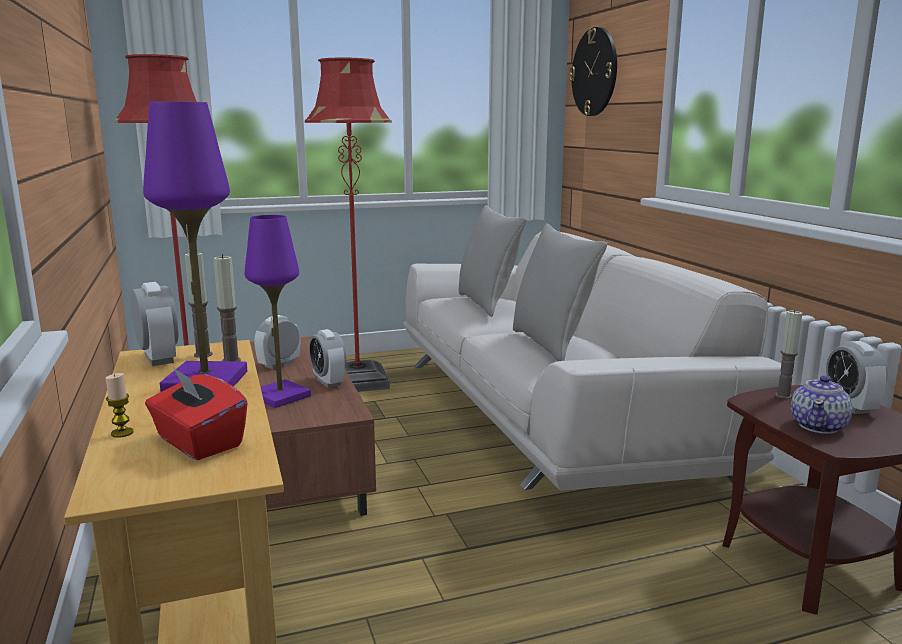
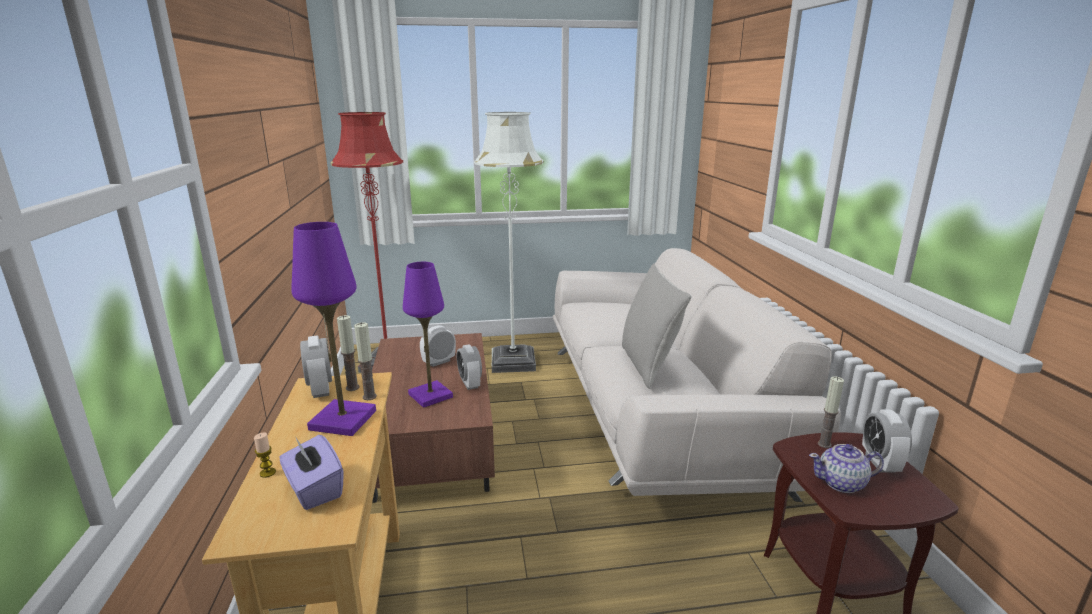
camera: 10 degrees right, 5 degrees up
(198, 442) = (314, 489): red tissue box -> purple tissue box
(358, 382) = (513, 362): red floor lamp -> white floor lamp
(487, 304) = (612, 314): grey pillow -> none
(594, 72) = (723, 114): wall clock -> none
(819, 426) = (842, 483): teapot -> teapot turned 45 degrees clockwise

